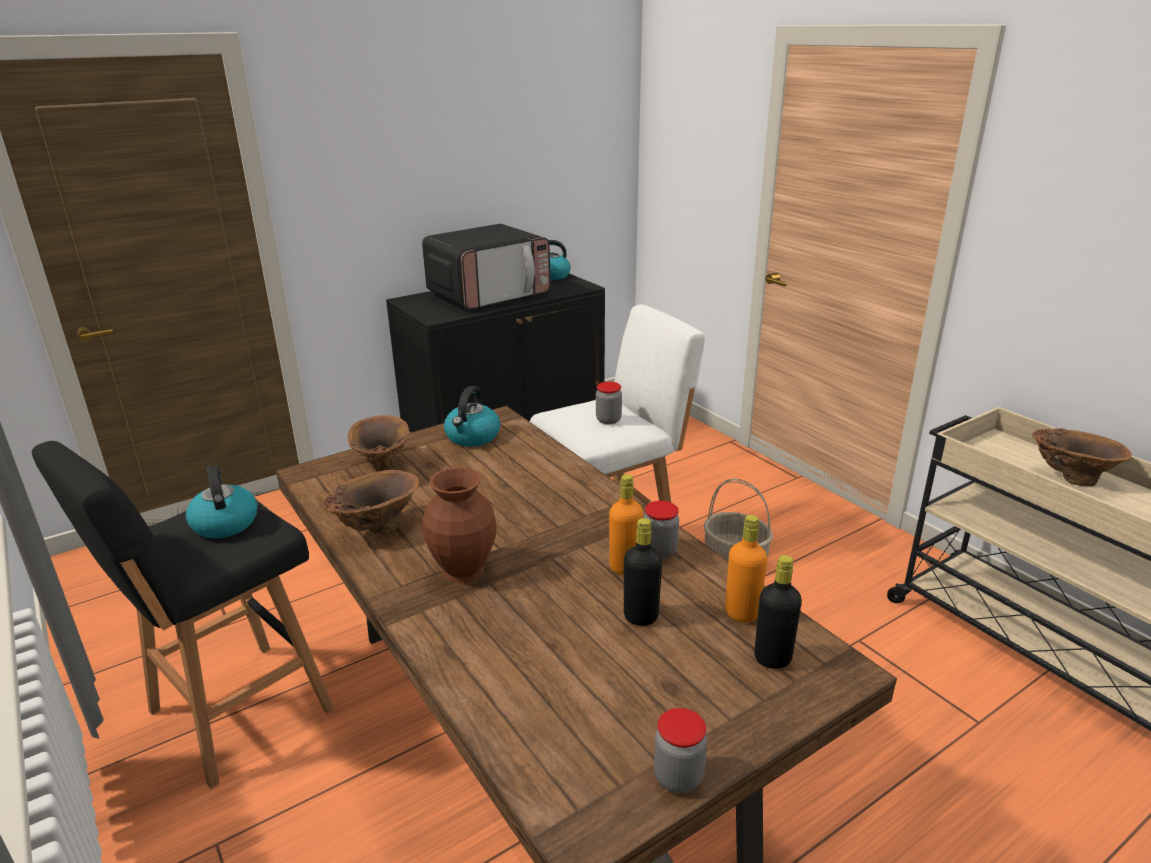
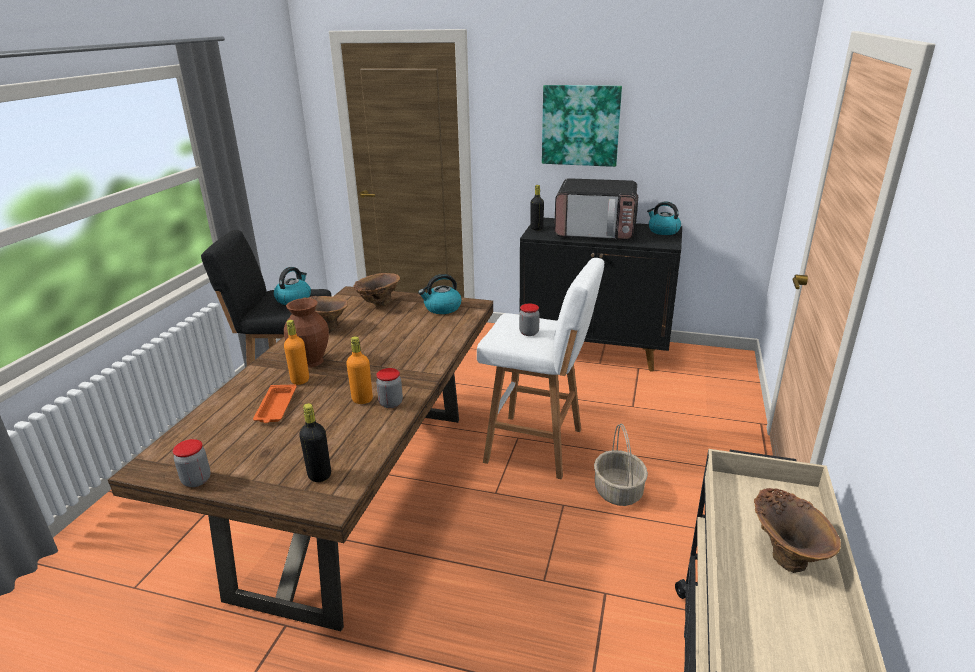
camera: 50 degrees right, 0 degrees up
(426, 162) = (580, 125): none -> picture
(556, 641) = (276, 407): none -> orange tray
(641, 617) = (319, 422): black bottle -> black bottle (536, 229)
(742, 613) = (355, 450): orange bottle -> orange bottle (300, 380)

